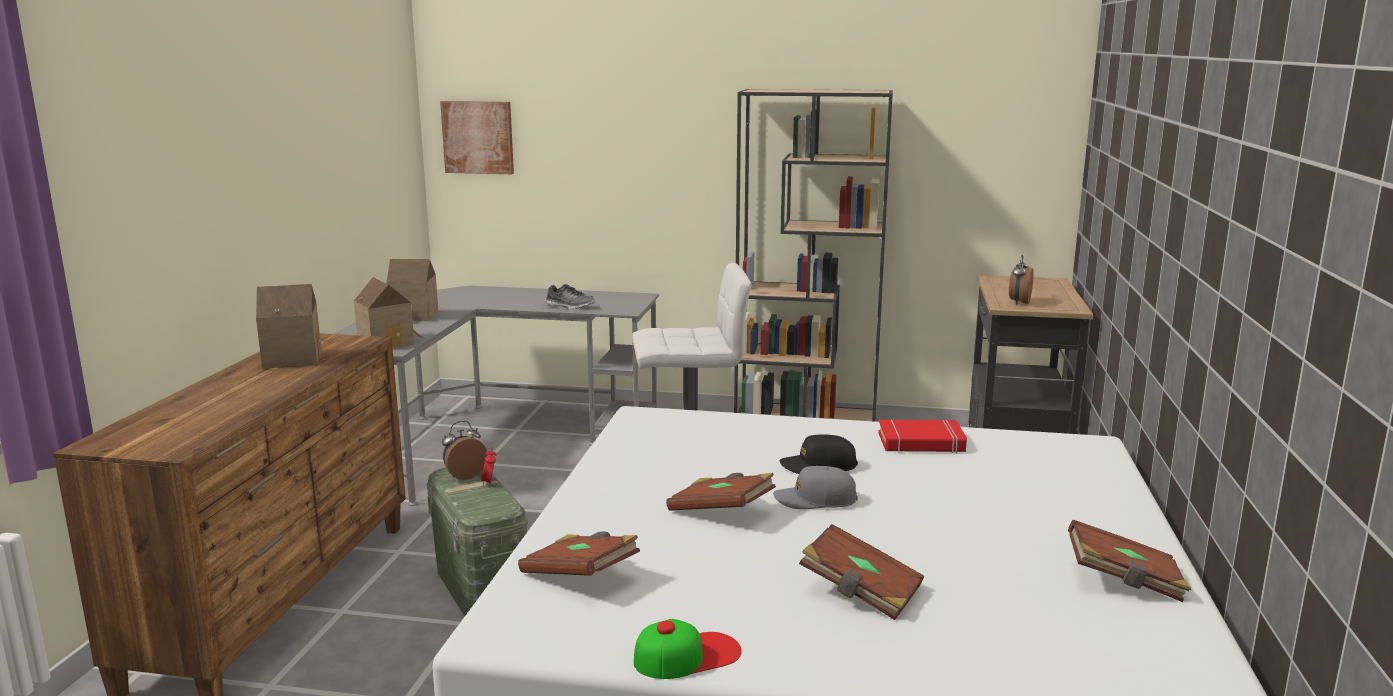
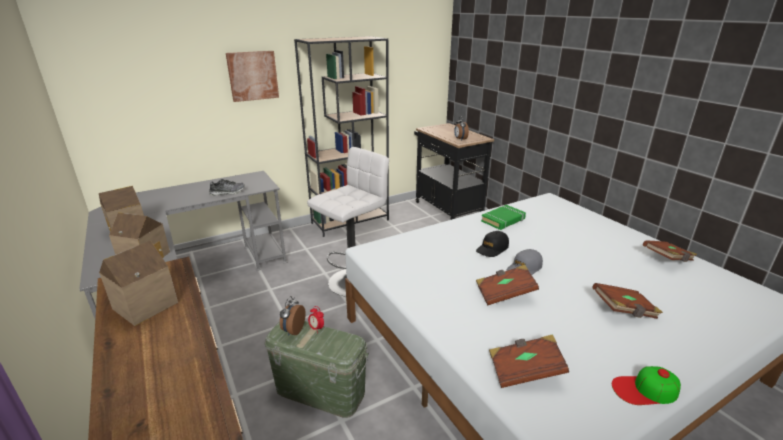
camera: 40 degrees left, 10 degrees up
(478, 137) = (102, 86): picture -> picture (253, 76)
(687, 655) = (645, 390): cap -> cap turned 120 degrees counterclockwise
(921, 443) = (503, 220): red book -> green book

